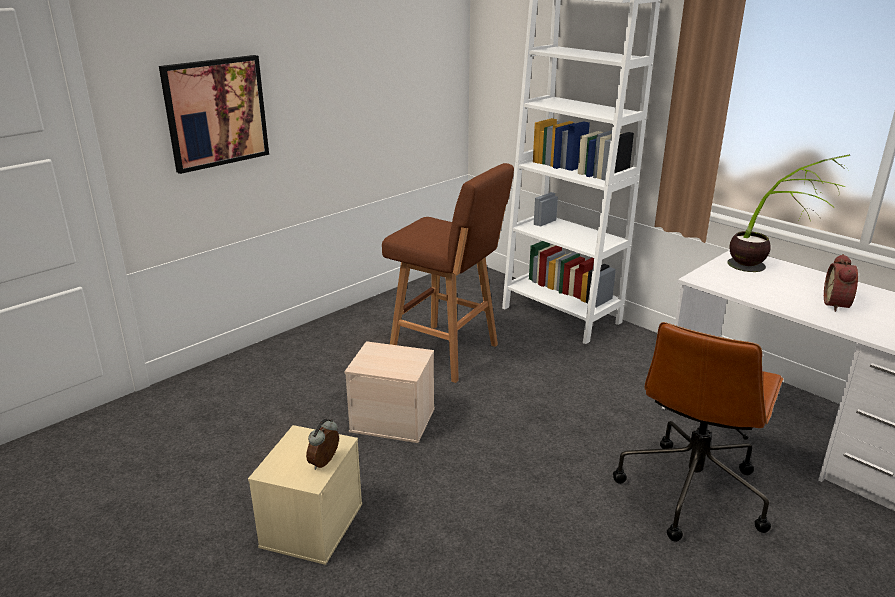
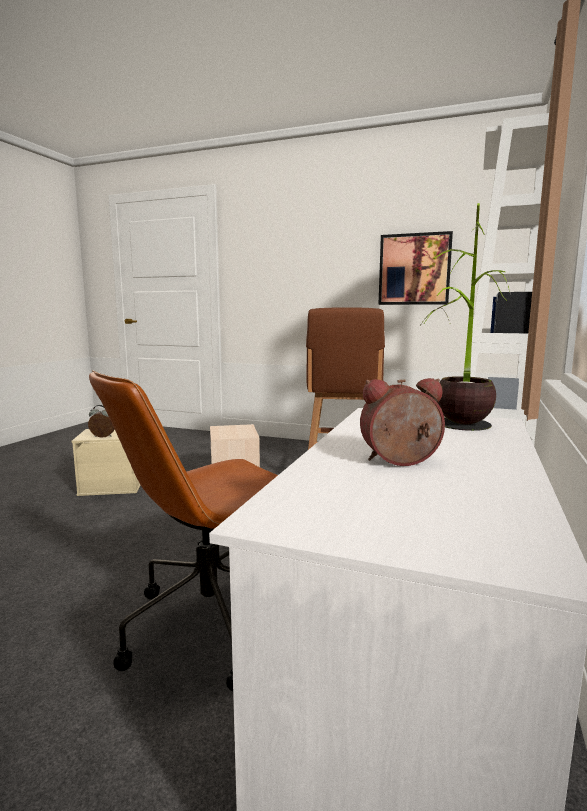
camera: 65 degrees right, 15 degrees down
(215, 112) = (281, 279): picture -> picture (414, 269)
(691, 490) = (212, 624): brown office chair -> brown office chair turned 45 degrees counterclockwise

